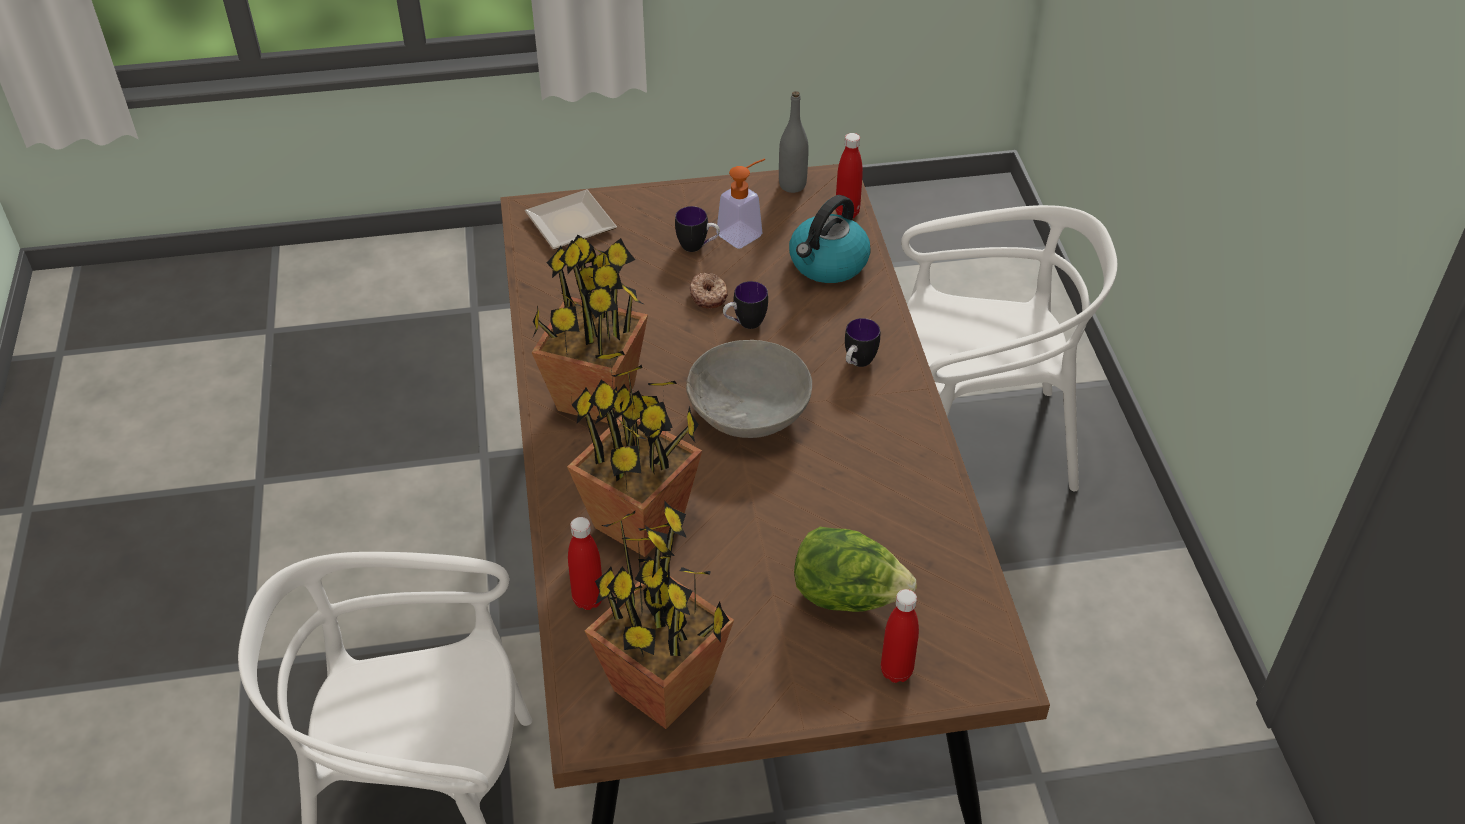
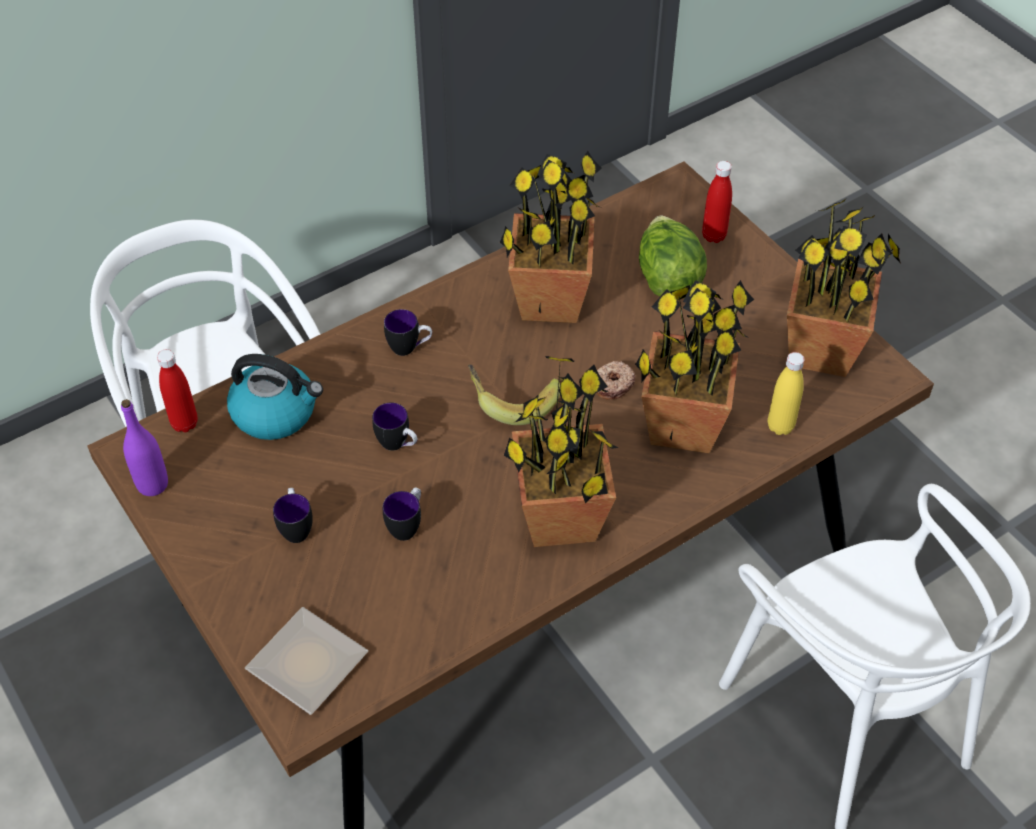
camera: 115 degrees left, 5 degrees up
(588, 599) = (780, 426): red bottle -> yellow bottle
(656, 306) = (407, 525): none -> mug
(709, 295) = (370, 488): donut -> donut (612, 384)
(745, 232) = (253, 496): soap dispenser -> none
(749, 411) = (512, 401): grey bowl -> banana
(792, 185) = (152, 484): grey bottle -> purple bottle
(865, 484) = (549, 301): none -> potted plant

